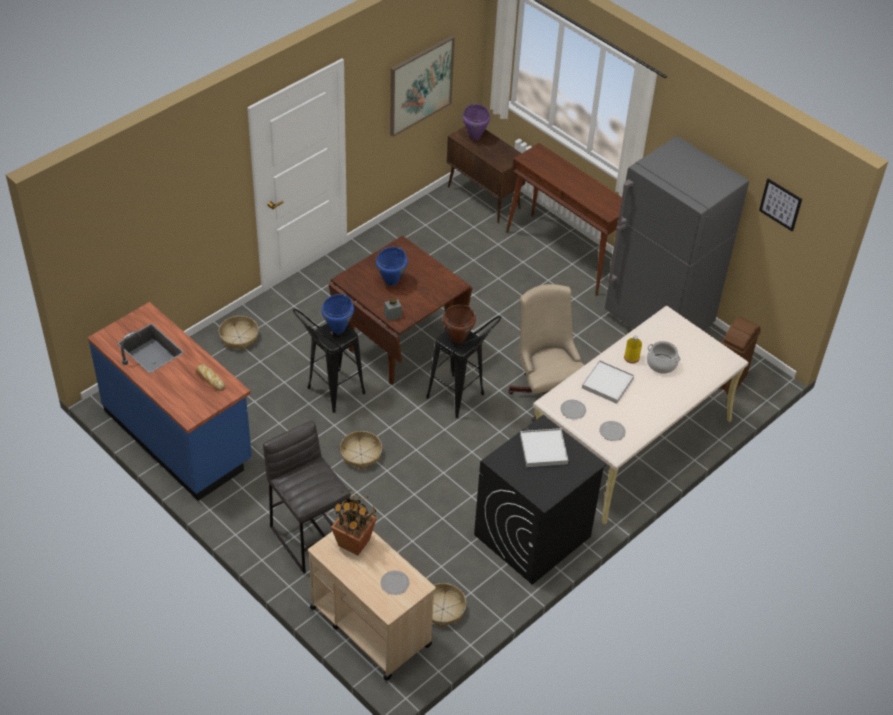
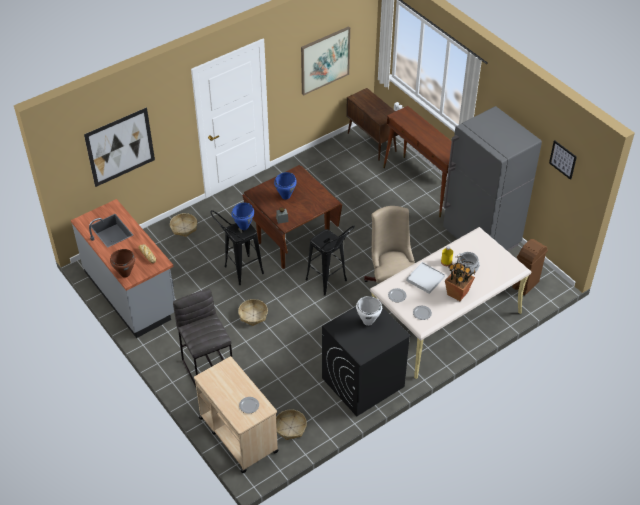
camera: 10 degrees right, 0 degrees up
(152, 226) = (120, 147): none -> picture
(178, 436) = (131, 293): blue counter -> grey counter
(354, 542) = (226, 375): potted plant -> potted plant (458, 293)
(457, 338) = (325, 239): brown cooking pot -> brown cooking pot (125, 273)
(475, 136) = (366, 98): purple cooking pot -> none
(543, 449) = (368, 321): white tray -> white cooking pot

